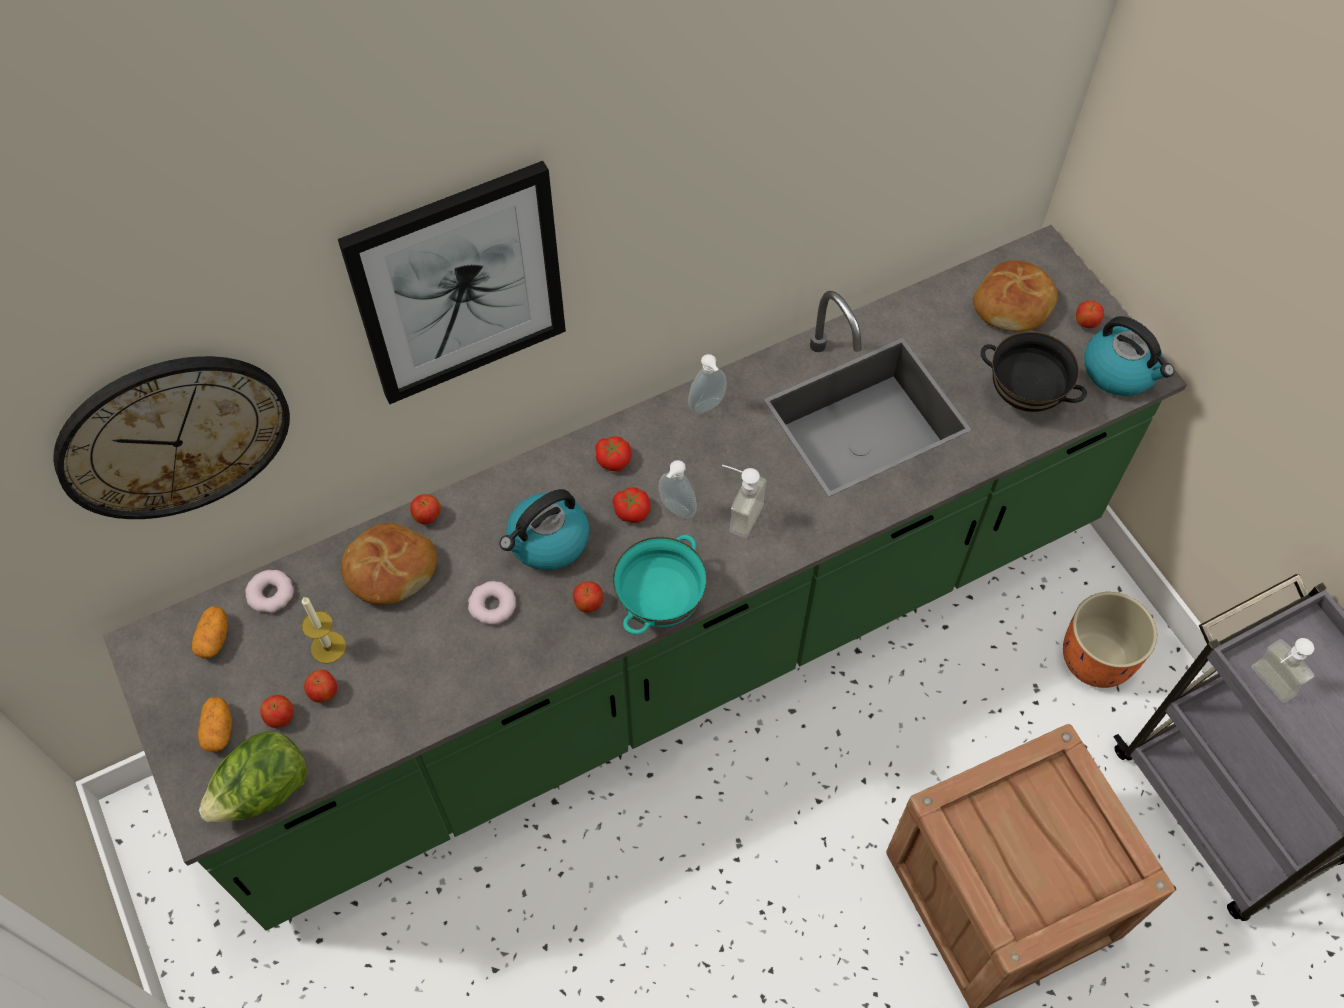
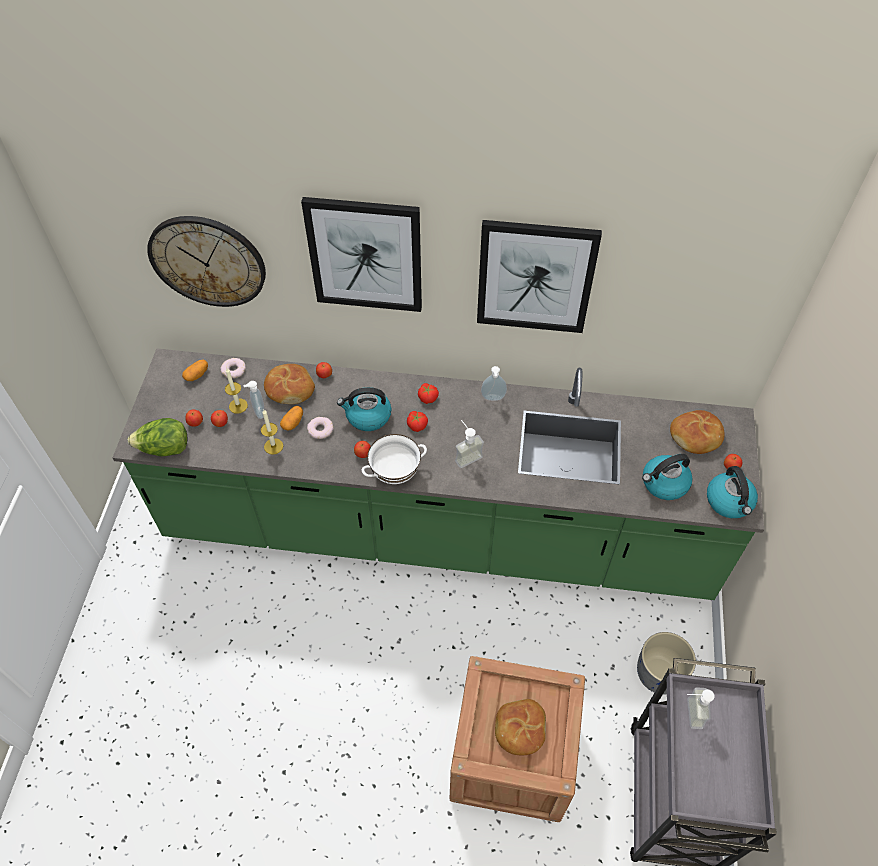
camera: 35 degrees right, 5 degrees down
(219, 730) = (168, 413): potato -> potato (293, 422)
(441, 676) = (273, 446): none -> candle
(661, 604) = (395, 474): turquoise bowl -> white bowl
(675, 510) = (438, 436): soap dispenser -> soap dispenser (258, 412)
(735, 185) = (535, 277): none -> picture
(1025, 395) = (664, 484): black bowl -> kettle
(1045, 852) = (519, 729): none -> bread
(1097, 659) = (659, 674): orange planter -> grey planter

